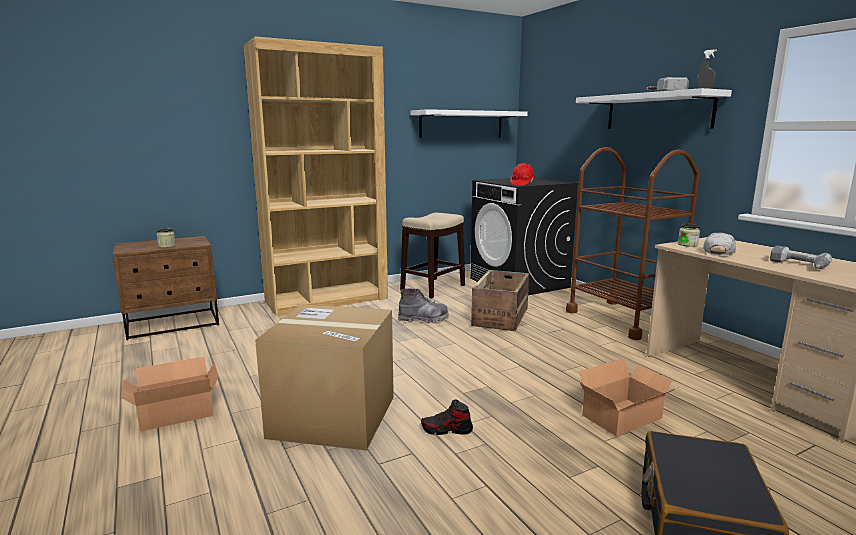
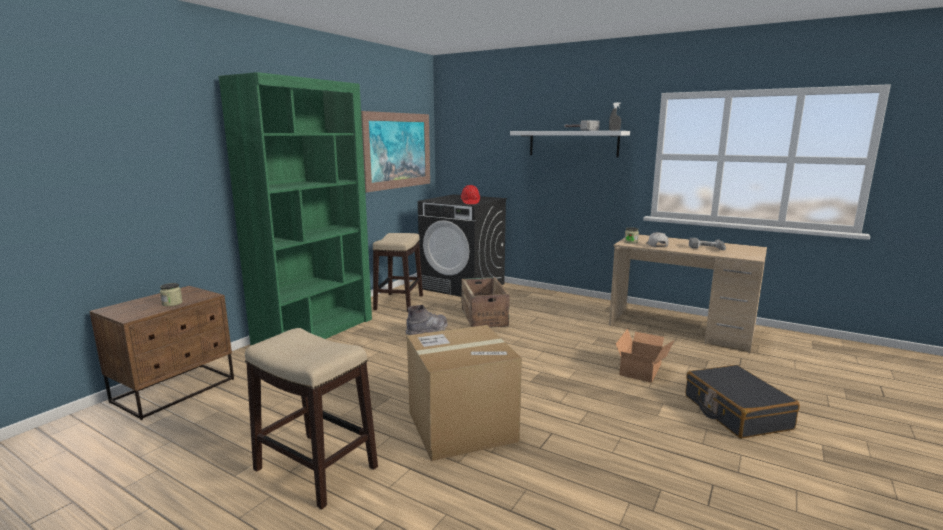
camera: 30 degrees left, 0 degrees up
(175, 412) = (315, 468): cardboard box -> stool
(327, 300) = (315, 331): brown bookcase -> green bookcase
(446, 430) = (553, 410): shoe -> none
(461, 124) = (398, 150): white shelf -> picture
(622, 319) = (565, 302): brown cart -> none

